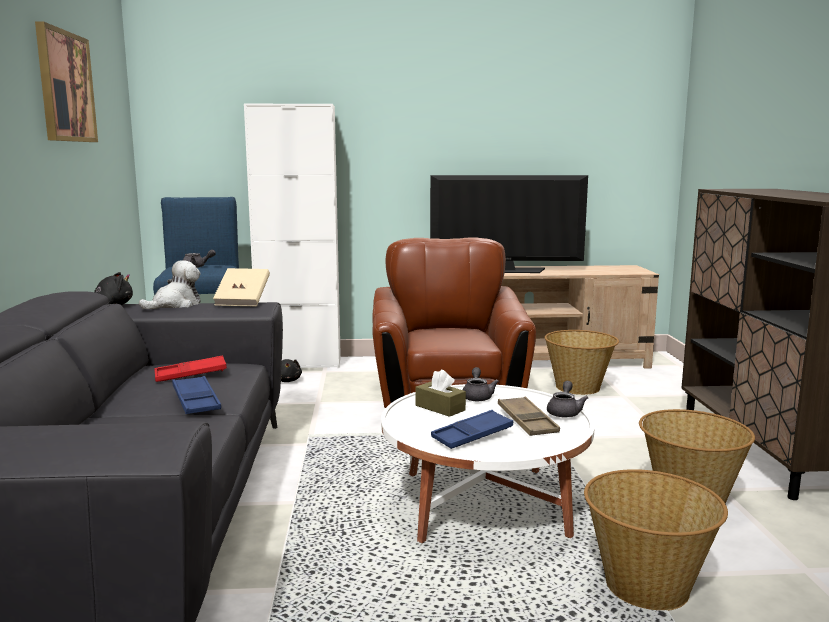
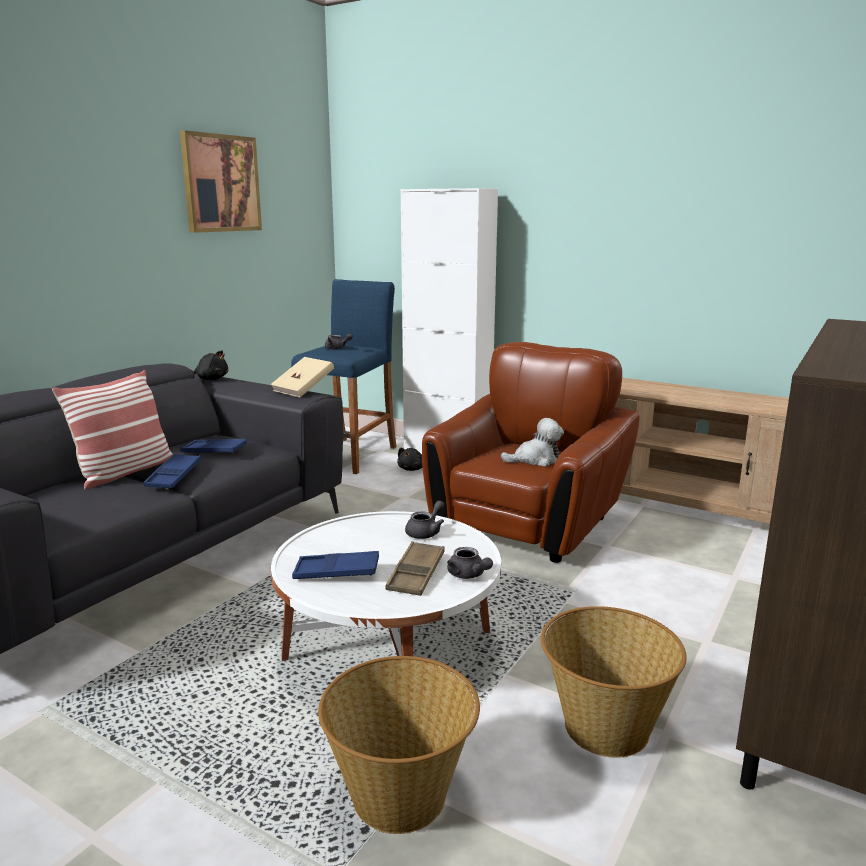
camera: 35 degrees right, 5 degrees up
(124, 410) = (125, 472): none -> pillow
(175, 304) = (253, 385): plush toy -> plush toy (535, 460)
(191, 374) = (214, 451): red tray -> blue tray
(440, 408) = (370, 534): brown tissue box -> none
(506, 270) = (660, 390): television -> none
(564, 412) = (468, 575): grey teapot -> grey teapot turned 90 degrees clockwise
(578, 387) = (693, 550): basket -> none

